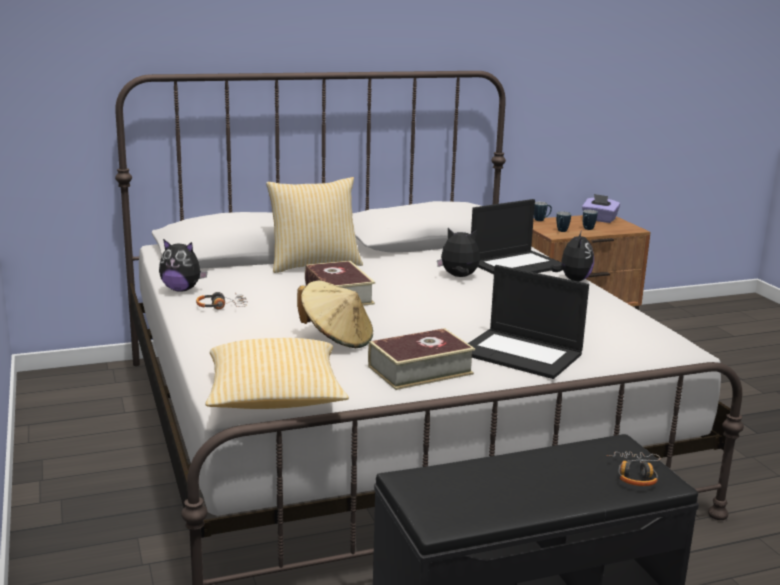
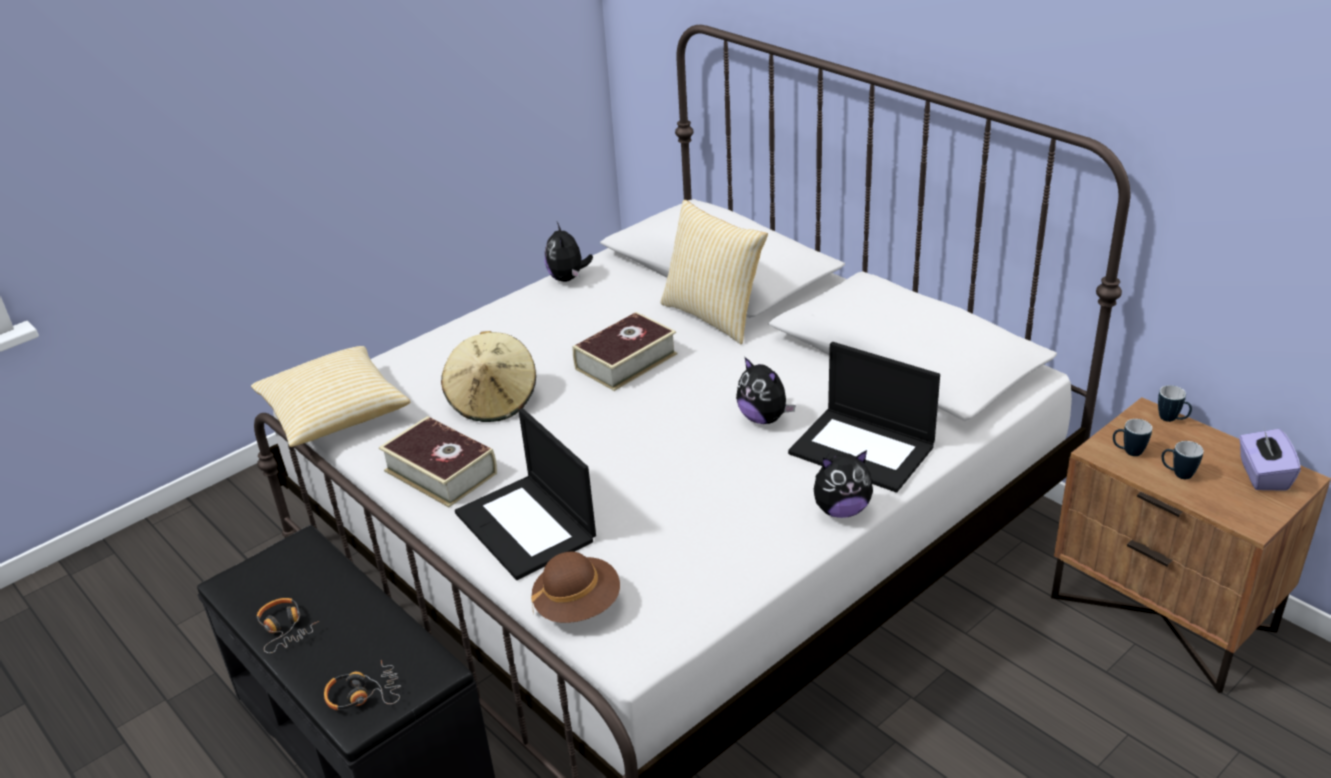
camera: 70 degrees right, 15 degrees up
(222, 306) = (538, 313): headphones -> headphones (285, 629)
(459, 277) = (764, 418): plush toy -> plush toy turned 150 degrees clockwise
(522, 354) = (527, 527): laptop -> laptop turned 45 degrees counterclockwise
(624, 353) = (578, 605): none -> brown hat

